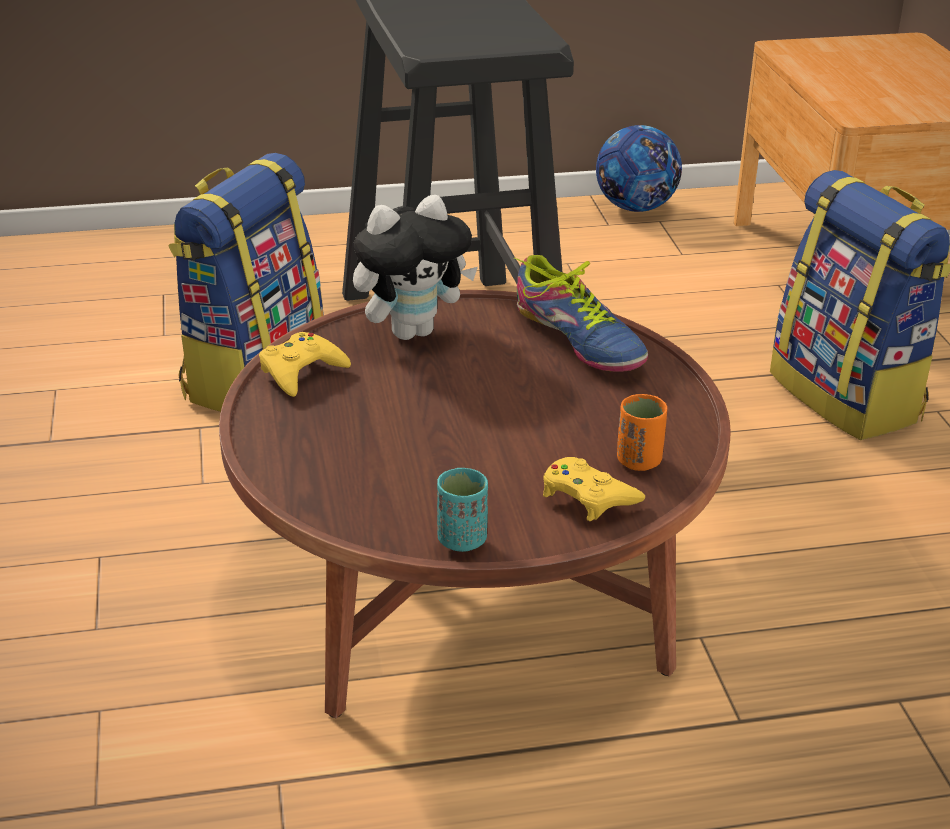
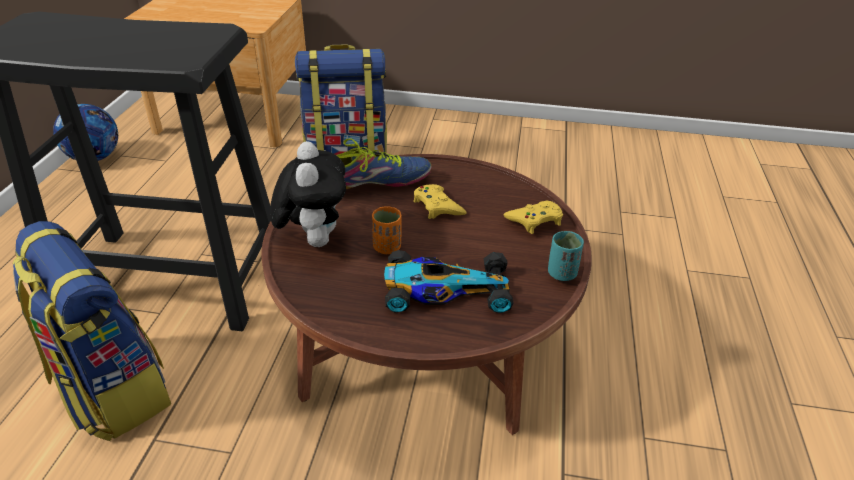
camera: 70 degrees left, 5 degrees up
(301, 371) = (336, 298): yellow game controller -> yellow game controller (437, 206)
(368, 447) = (444, 289): none -> toy car
(639, 461) = (504, 197): orange cup -> orange cup (387, 247)

